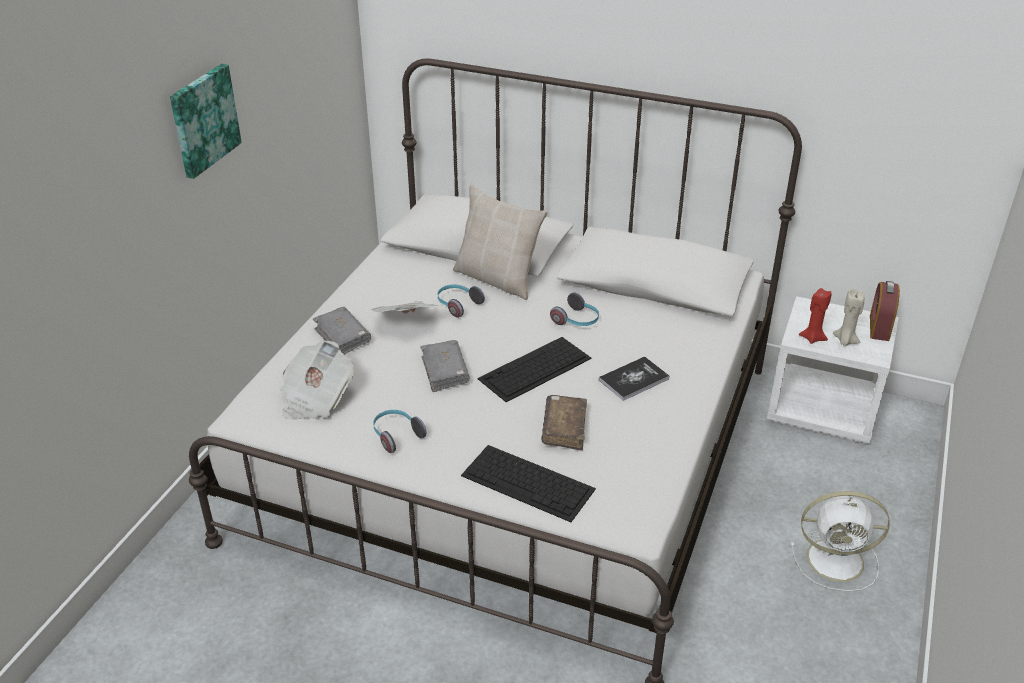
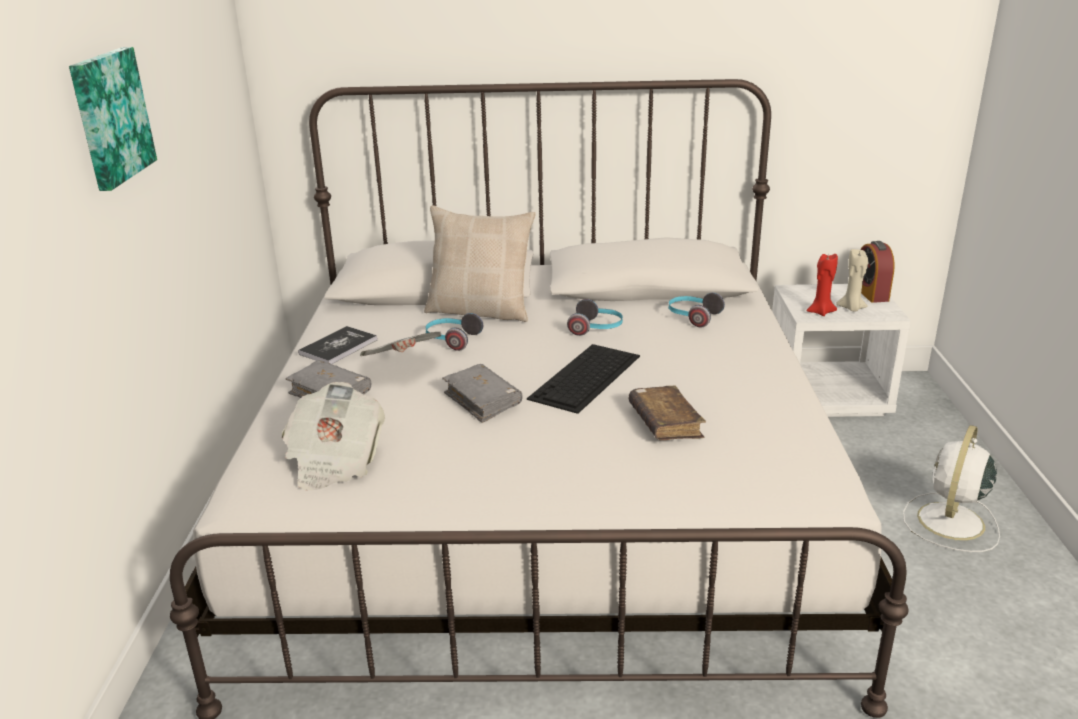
camera: 20 degrees left, 10 degrees down
(396, 435) = (468, 475): headphones -> headphones (692, 317)
(529, 482) = (670, 483): keyboard -> none
(633, 379) = (701, 364): book -> book (338, 347)
(837, 560) = (950, 523): white fan -> white fan turned 135 degrees clockwise

